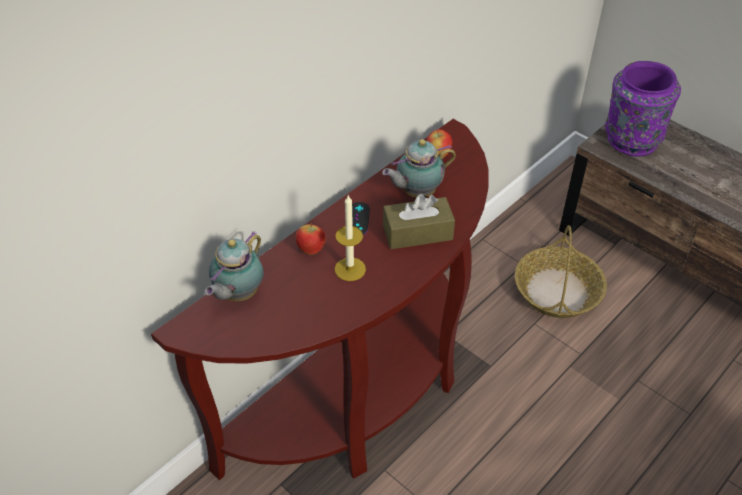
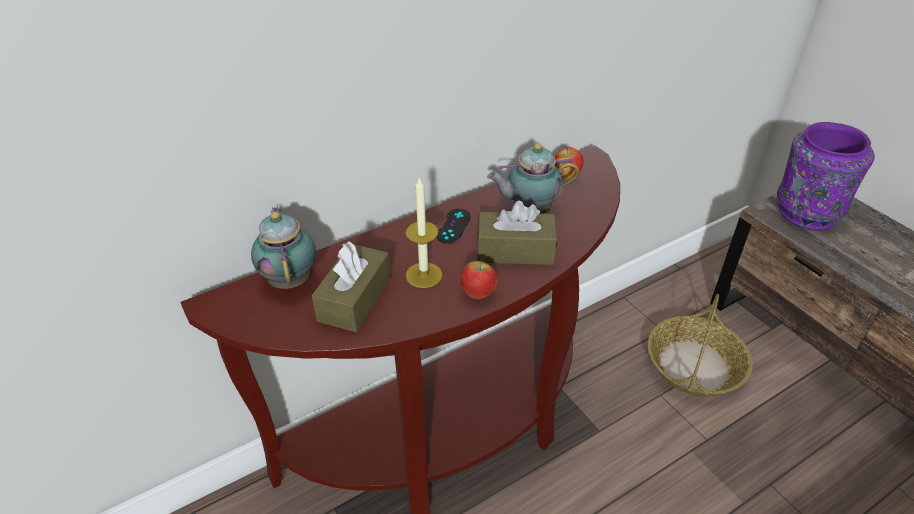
camera: 15 degrees right, 5 degrees down
(238, 294) = (290, 279): teapot -> teapot turned 120 degrees clockwise
(301, 301) = (355, 299): none -> brown tissue box
(311, 250) = (389, 248): apple -> apple (478, 294)

